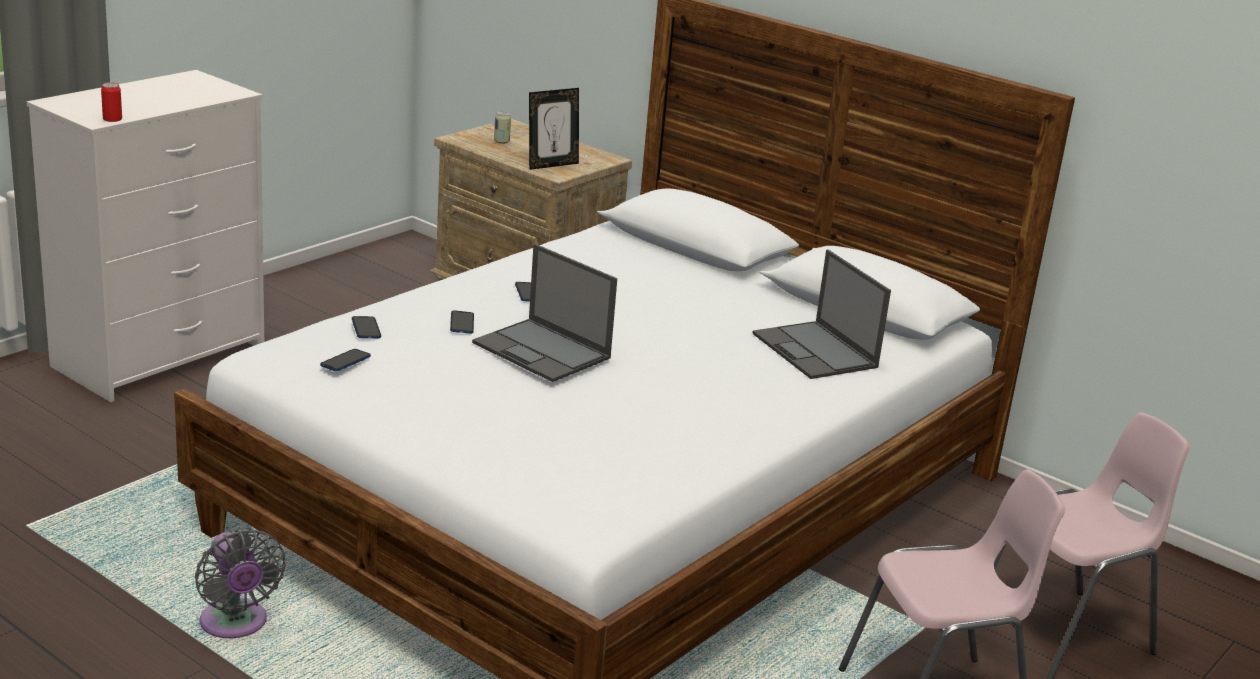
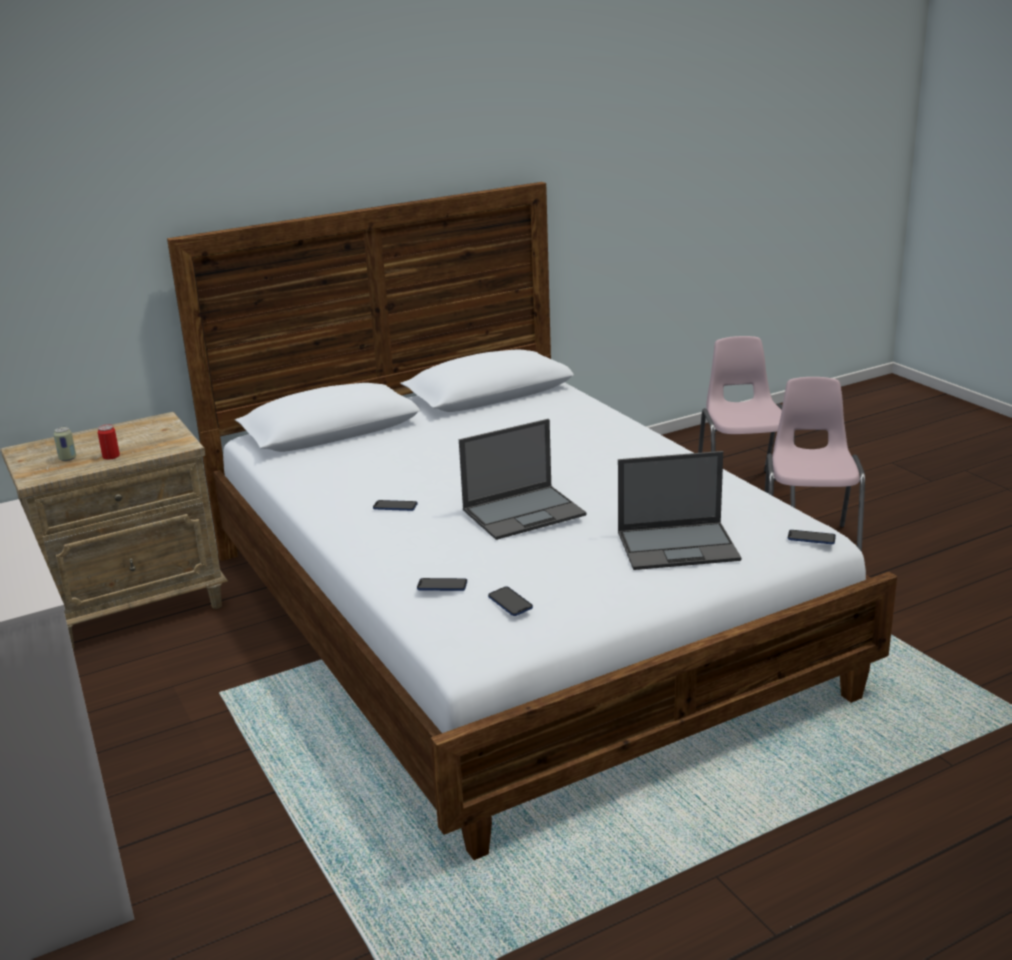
camera: 65 degrees left, 0 degrees up
(112, 119) = (35, 589): can -> can (111, 456)
(235, 625) = (649, 850): grey fan -> none
(462, 323) = (451, 540): phone -> phone (811, 538)
(551, 165) = (155, 444): picture frame -> none
(816, 351) = (558, 419): laptop -> laptop (679, 546)

